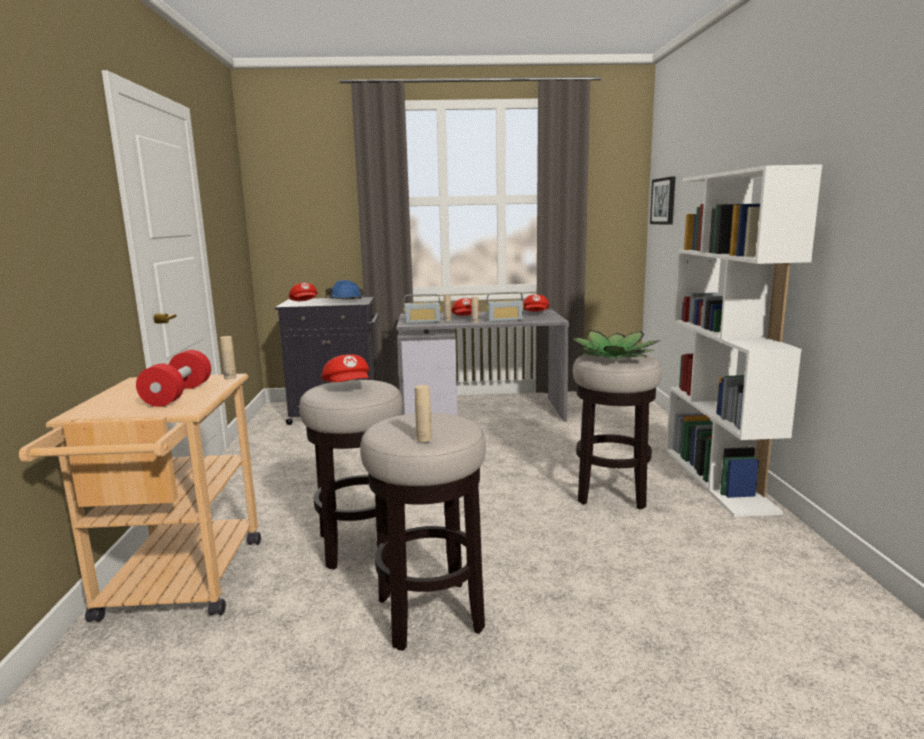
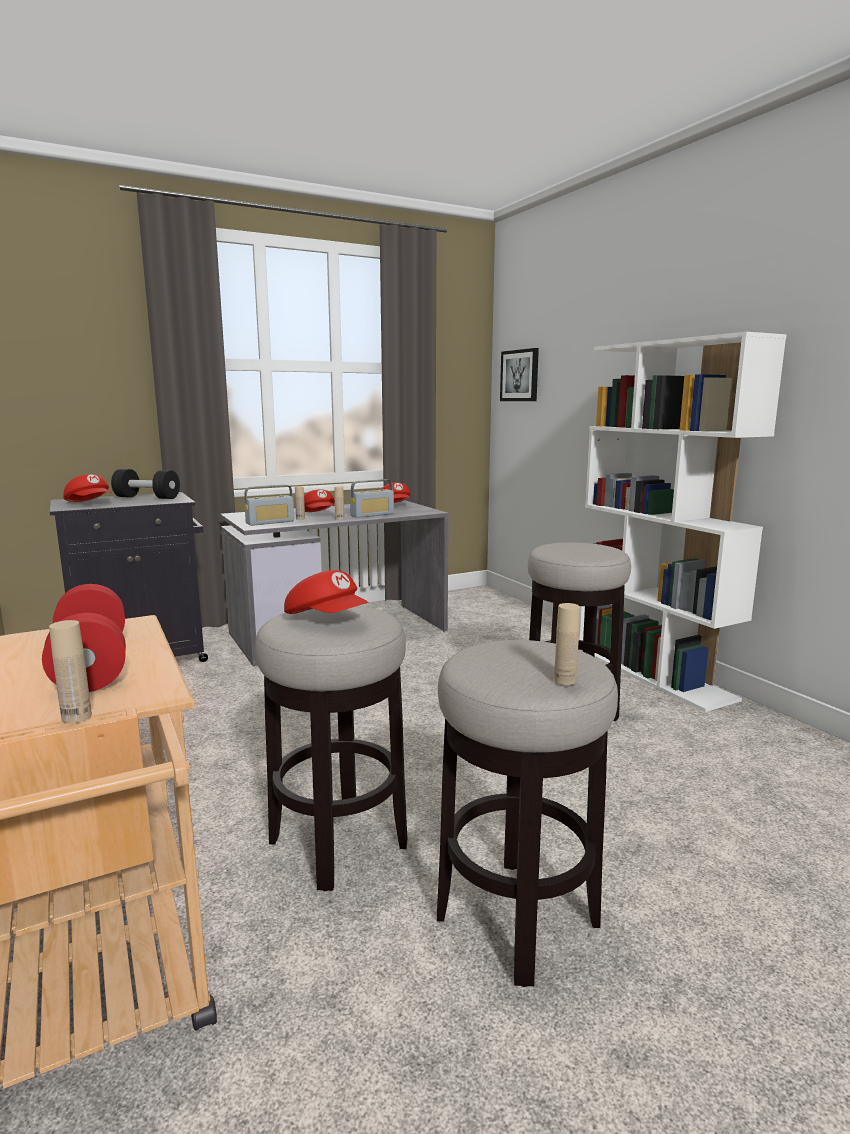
camera: 25 degrees left, 0 degrees up
(230, 378) = (140, 624): beige bottle -> beige bottle (76, 717)
(344, 300) = (147, 498): blue hard hat -> black dumbbell
(613, 356) = (576, 548): potted plant -> none

